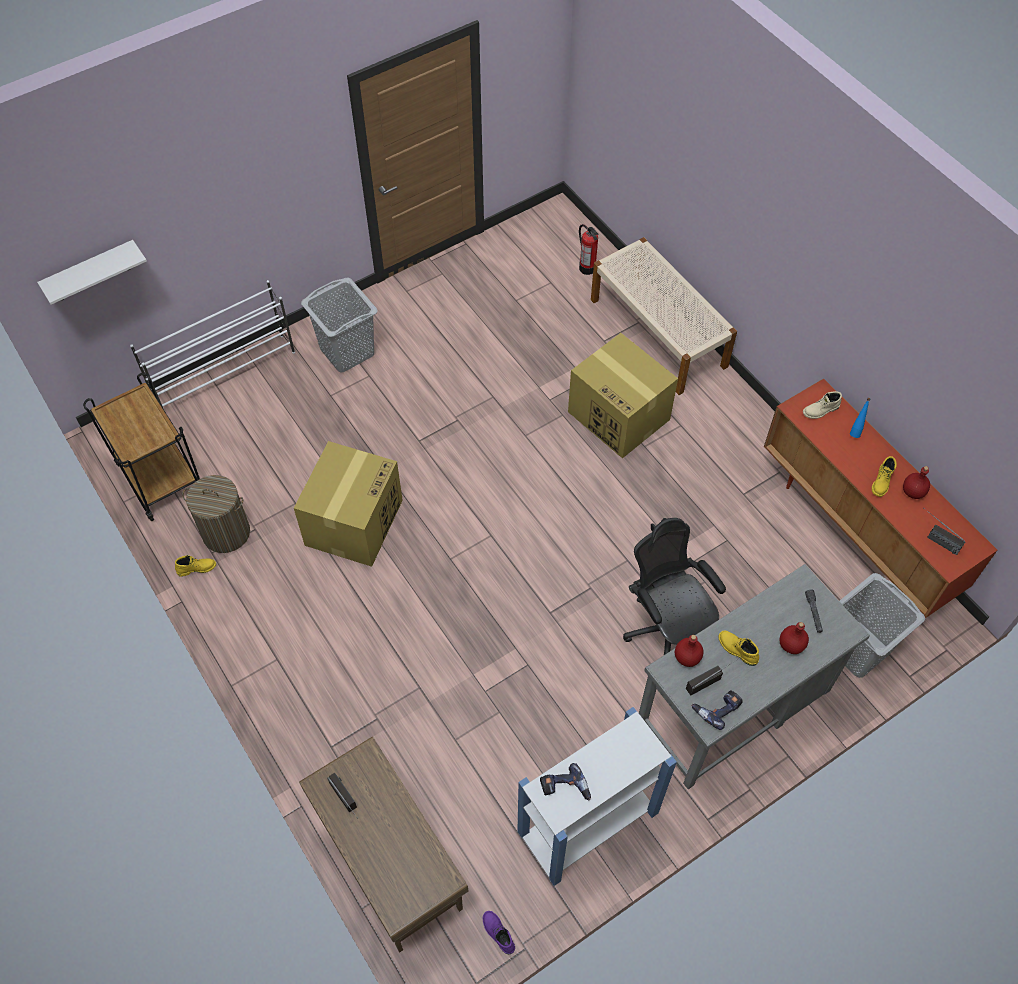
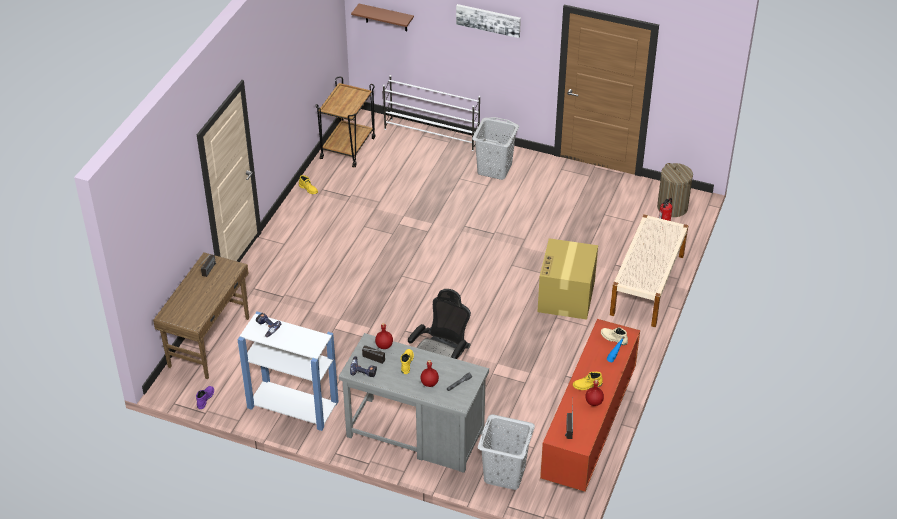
camera: 55 degrees right, 15 degrees down
(90, 272) = (386, 17): white shelf -> brown shelf
(226, 532) = (338, 188): laundry basket -> laundry basket (672, 207)
(247, 170) = (488, 20): none -> picture
(354, 521) = (389, 228): cardboard box -> none

